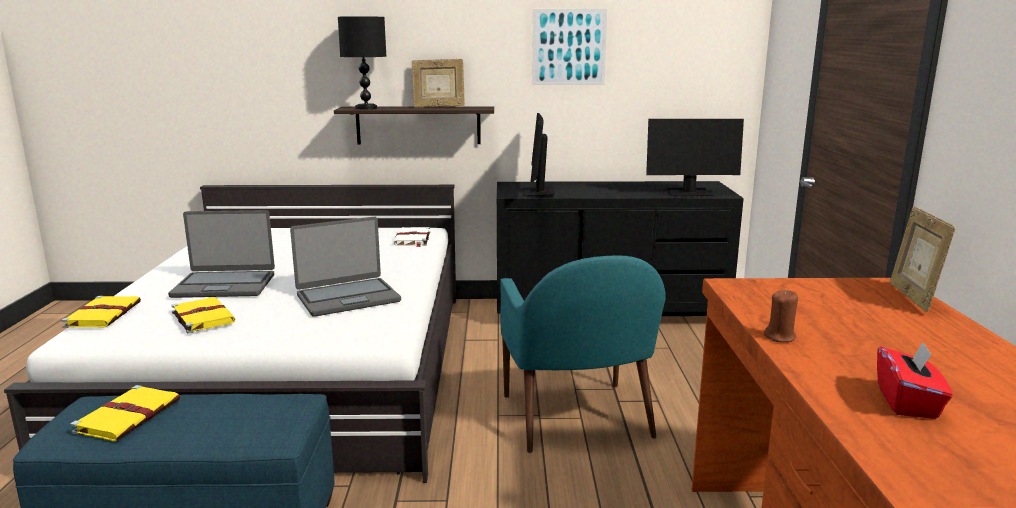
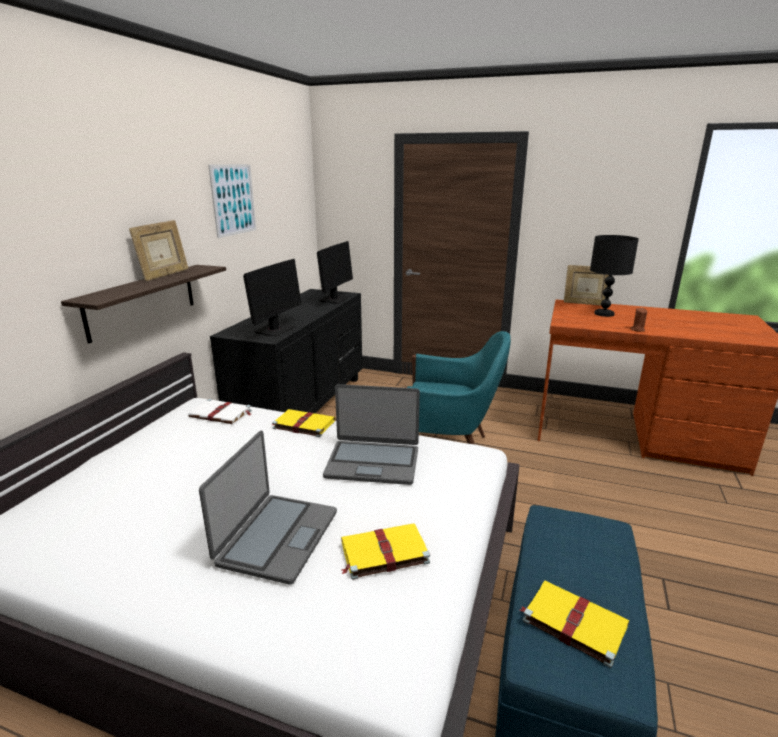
camera: 70 degrees left, 5 degrees up
(104, 314) = (317, 651): yellow book -> yellow book (303, 424)
(348, 298) = (373, 462): laptop -> laptop turned 105 degrees clockwise
(366, 108) = (112, 294): black table lamp -> black table lamp (603, 314)
(538, 192) = (275, 330): monitor -> monitor turned 90 degrees counterclockwise
(908, 402) = (701, 328): red tissue box -> none

